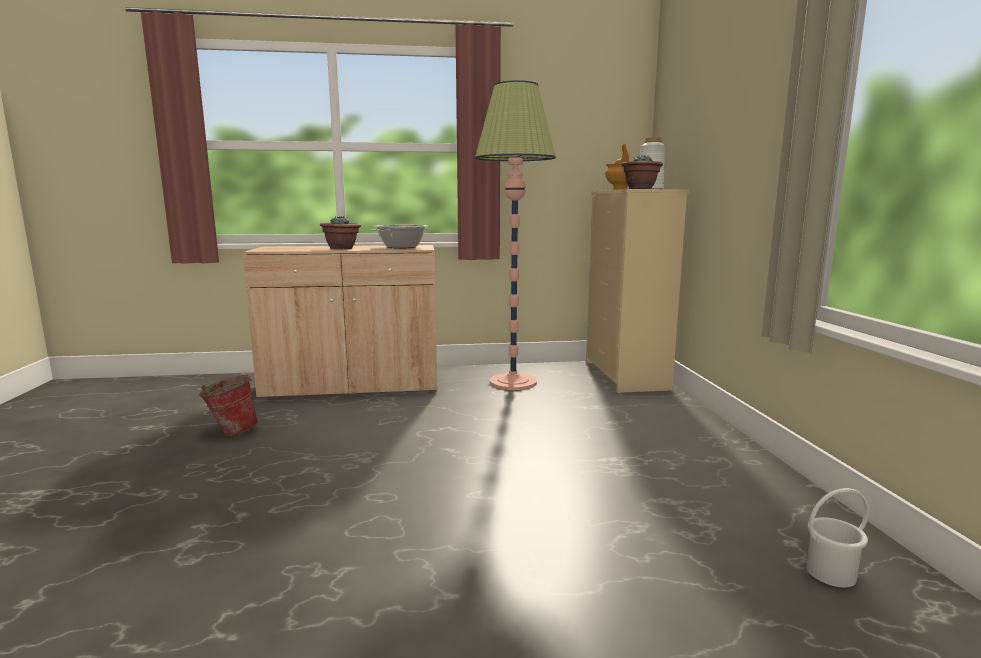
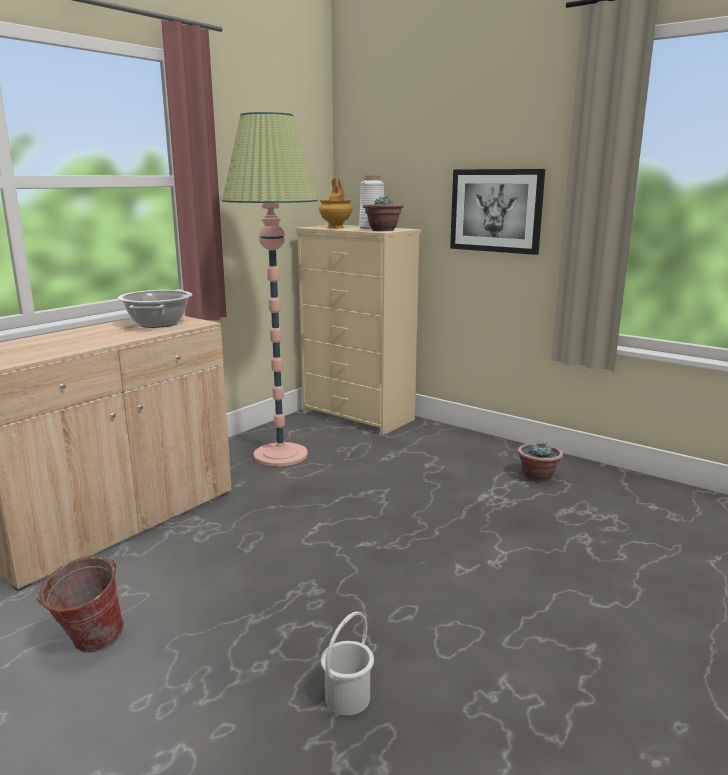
camera: 45 degrees left, 5 degrees up
(342, 248) = (95, 339): potted plant -> potted plant (537, 476)
(745, 161) = (496, 210): none -> picture
(829, 572) = (690, 515): white bucket -> white bucket (346, 698)

